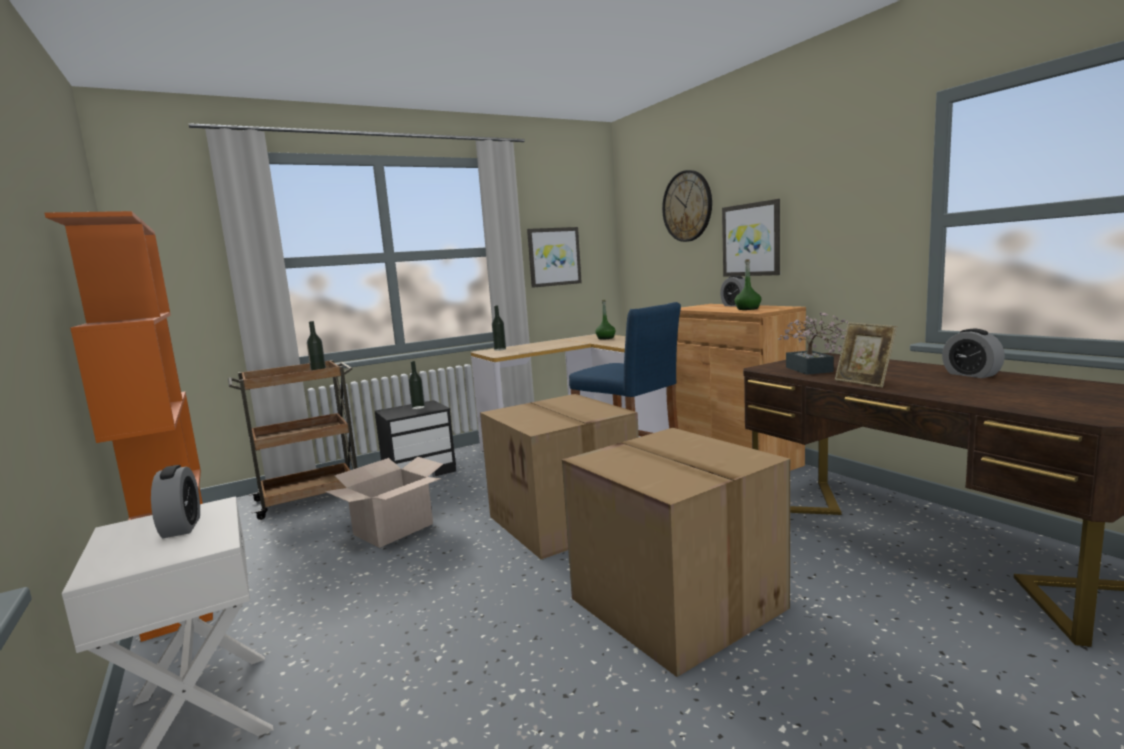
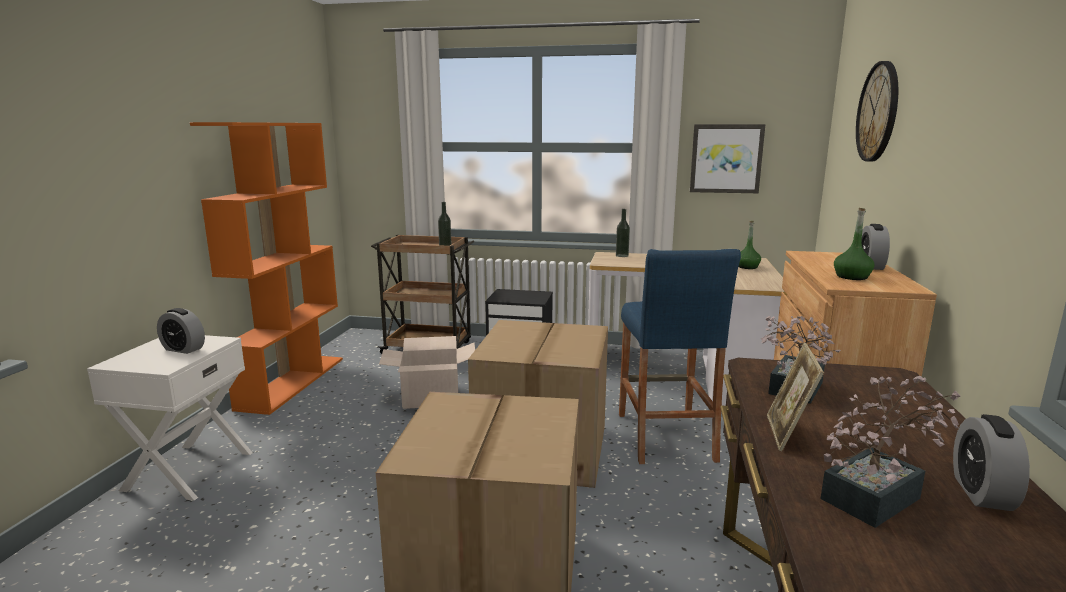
camera: 40 degrees right, 5 degrees up
(181, 527) = (183, 349): alarm clock -> alarm clock turned 90 degrees clockwise
(418, 407) = (526, 296): bottle -> none
(751, 239) = (916, 176): picture -> none
(953, 386) = (878, 495): none -> potted plant

